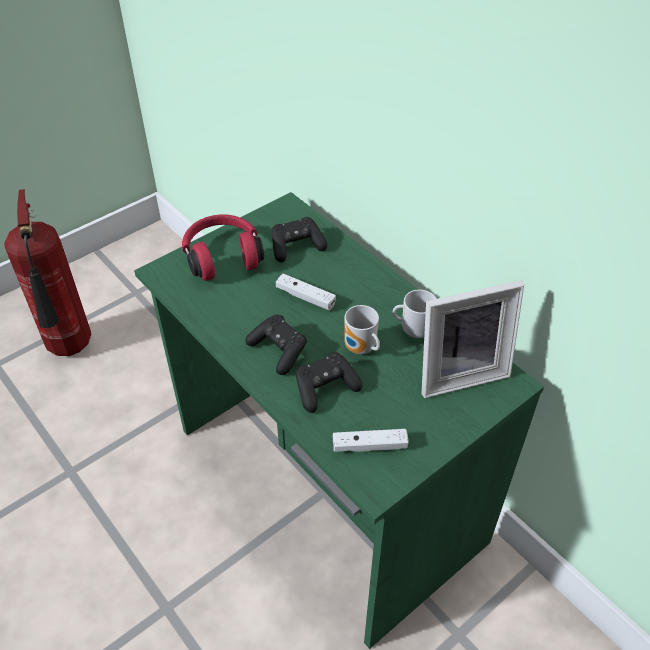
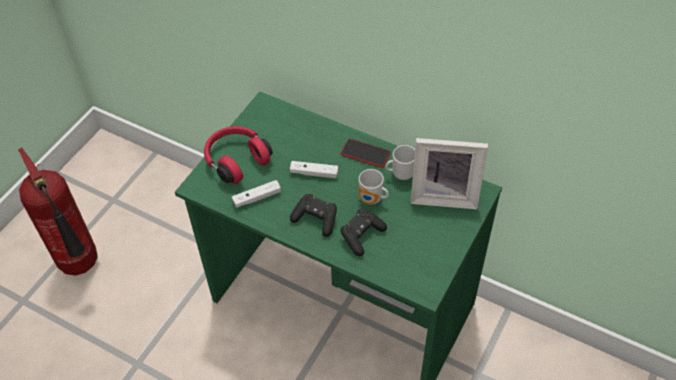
camera: 20 degrees left, 5 degrees up
(296, 247) = (287, 136): black game controller -> none
(369, 446) = (409, 265): white game controller -> white game controller (257, 198)
(380, 293) = (365, 154): none -> phone
(459, 372) = (444, 195): picture frame -> picture frame turned 45 degrees clockwise

